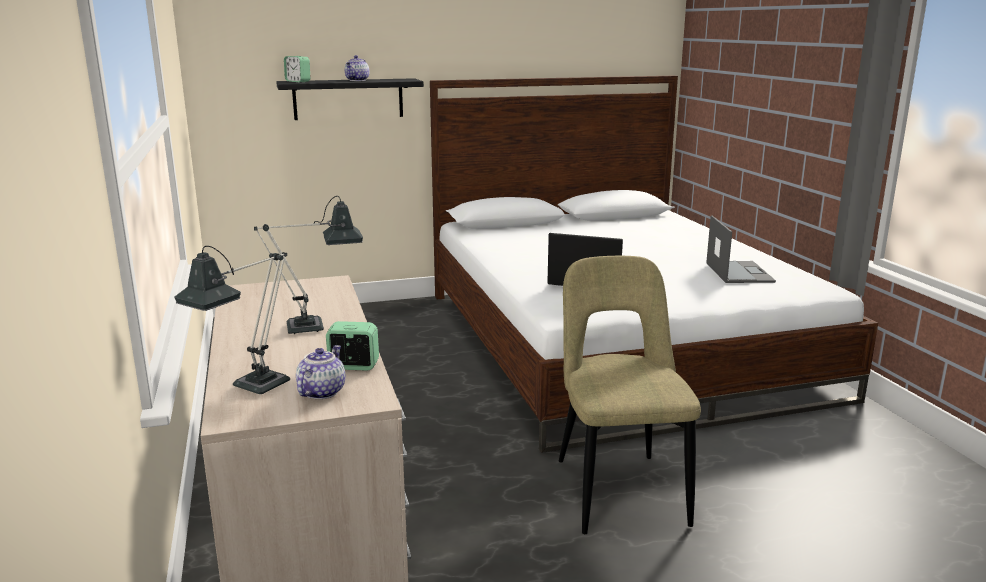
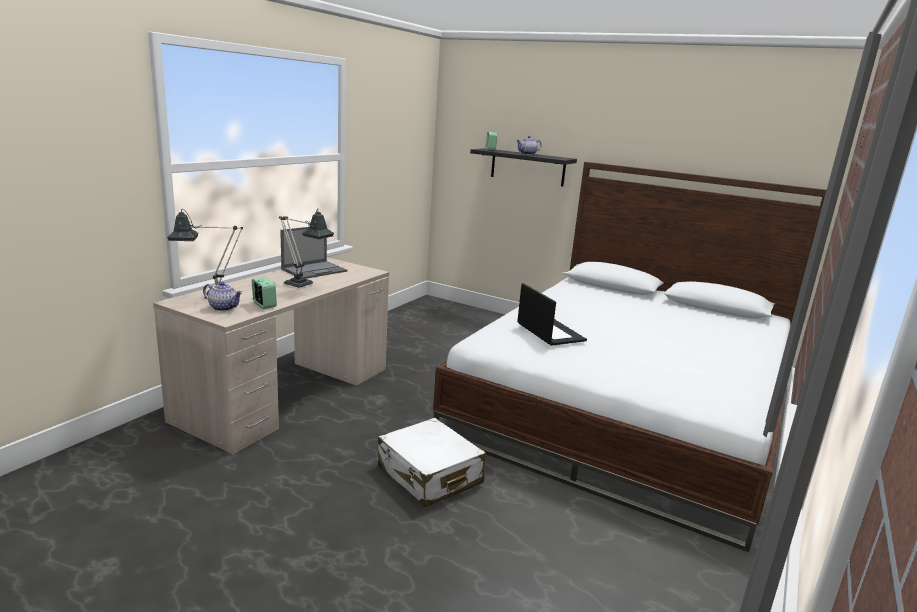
camera: 45 degrees right, 0 degrees up
(321, 392) = (224, 308): teapot -> teapot turned 45 degrees clockwise
(618, 488) = (429, 475): beige chair -> white suitcase
(738, 272) = (692, 374): laptop -> laptop (315, 270)

